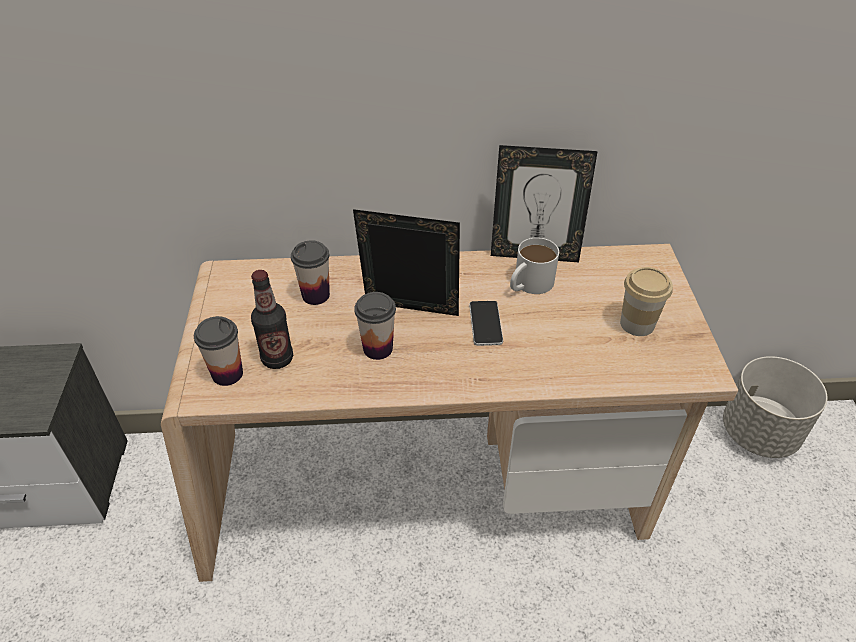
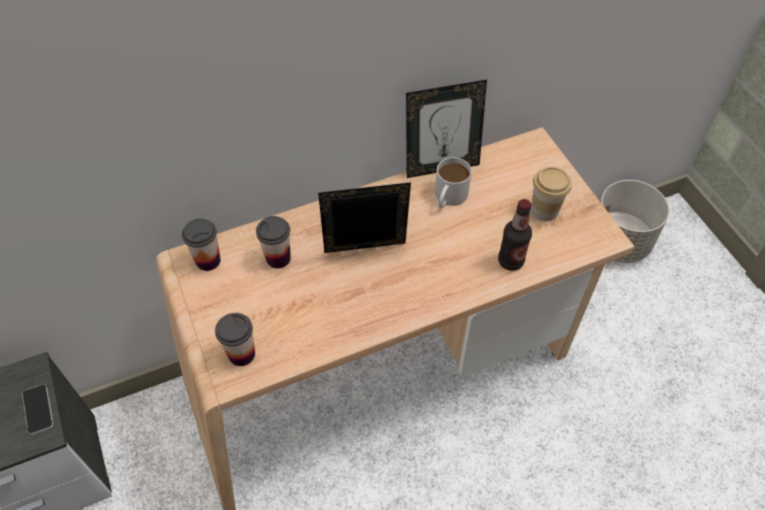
camera: 20 degrees left, 10 degrees up
(277, 359) = (276, 327): bottle -> bottle (510, 261)
(378, 348) = (354, 293): cup -> cup (208, 260)
(485, 323) = (429, 244): phone -> phone (38, 409)

